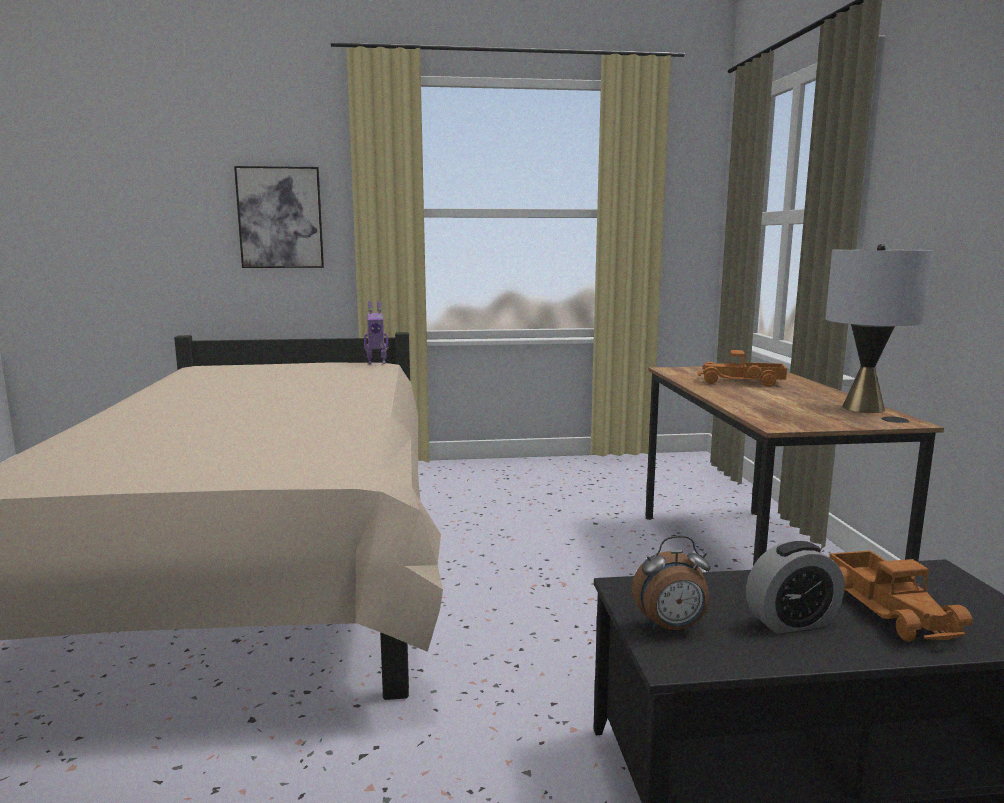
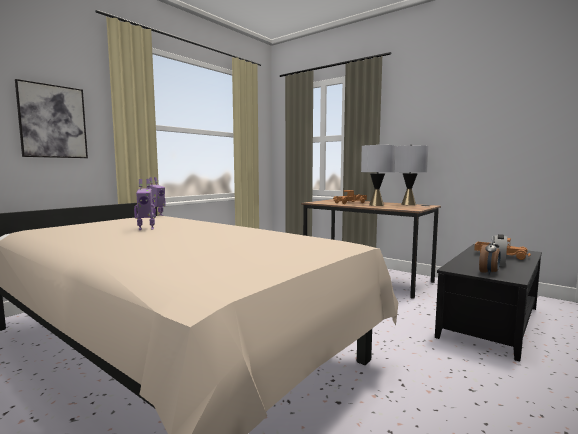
camera: 45 degrees left, 5 degrees down
(270, 385) = (146, 229): none -> toy robot
(765, 397) = (376, 205): none -> grey table lamp

